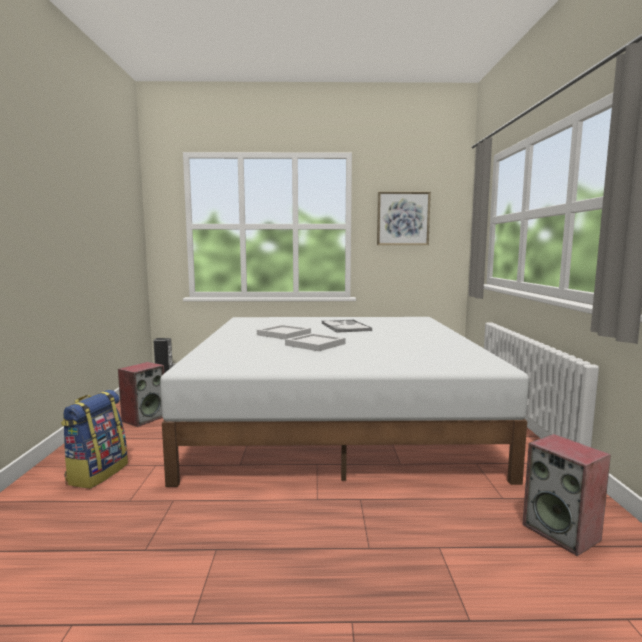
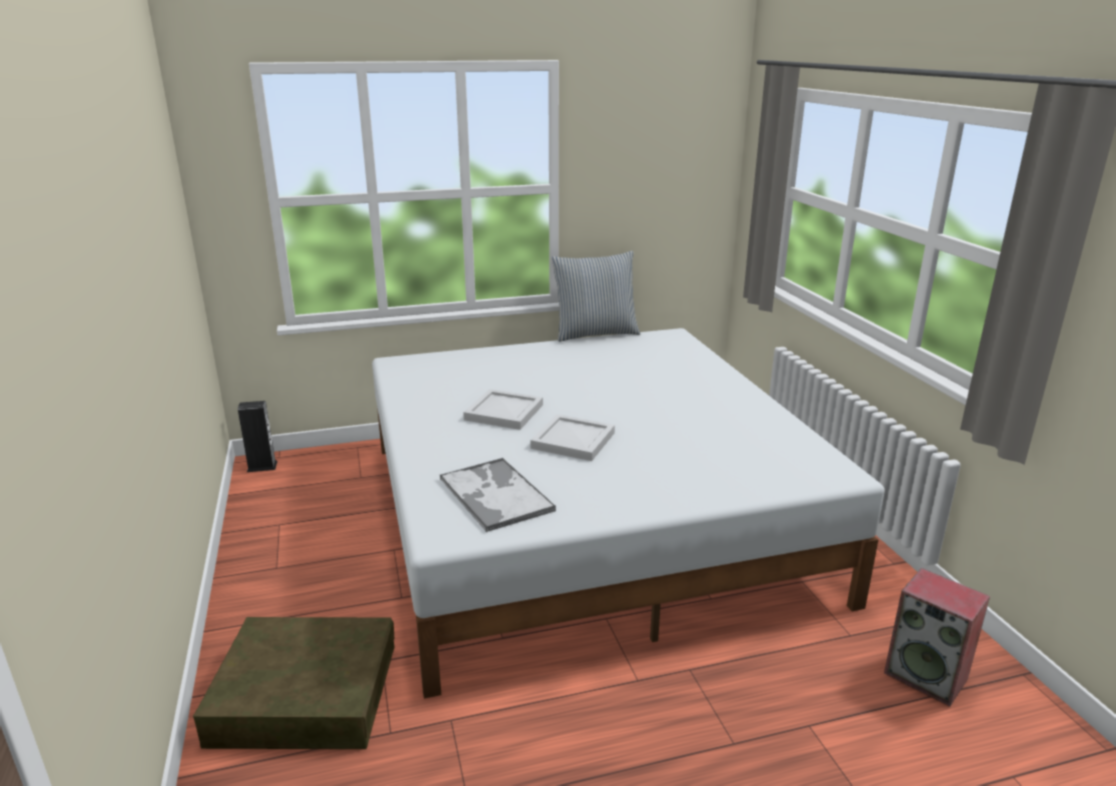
camera: 15 degrees left, 15 degrees up
(97, 473) = (305, 693): backpack -> brown storage box
(144, 418) = (295, 567): speaker -> none
(345, 327) = (580, 377): tray -> tray (495, 494)
(370, 316) = (595, 333): none -> pillow
(403, 218) = (640, 171): picture -> none

